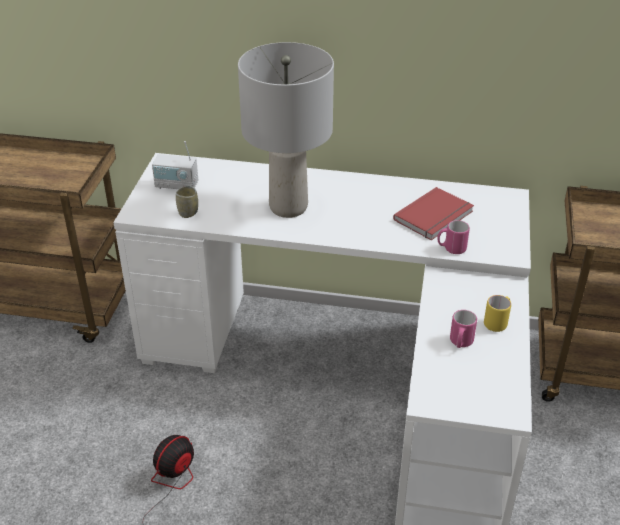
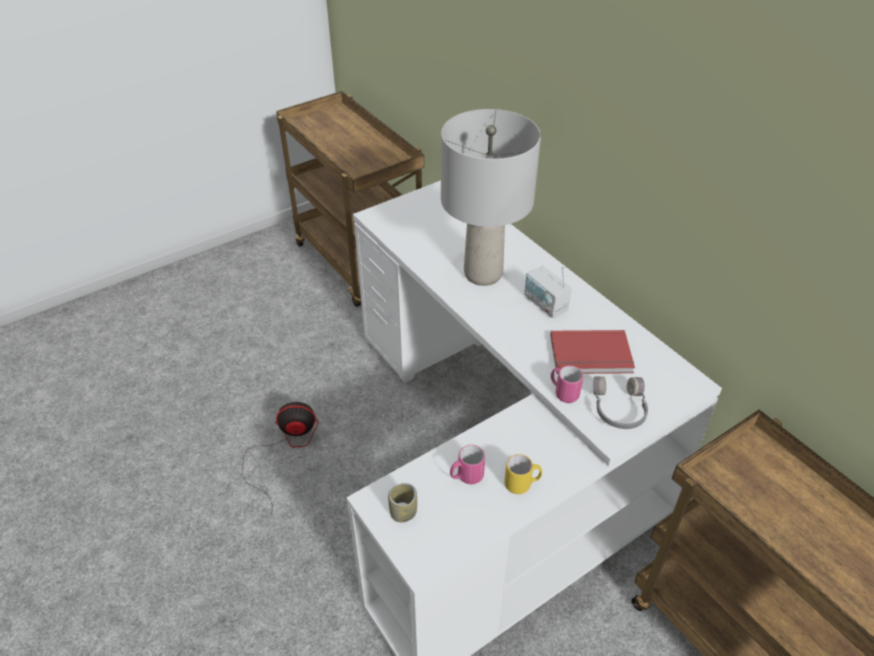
camera: 45 degrees right, 5 degrees up
(177, 185) = (429, 210): radio -> radio (545, 304)
(188, 212) = (407, 235): cup -> cup (403, 513)
(494, 237) = (618, 409): none -> grey headphones

